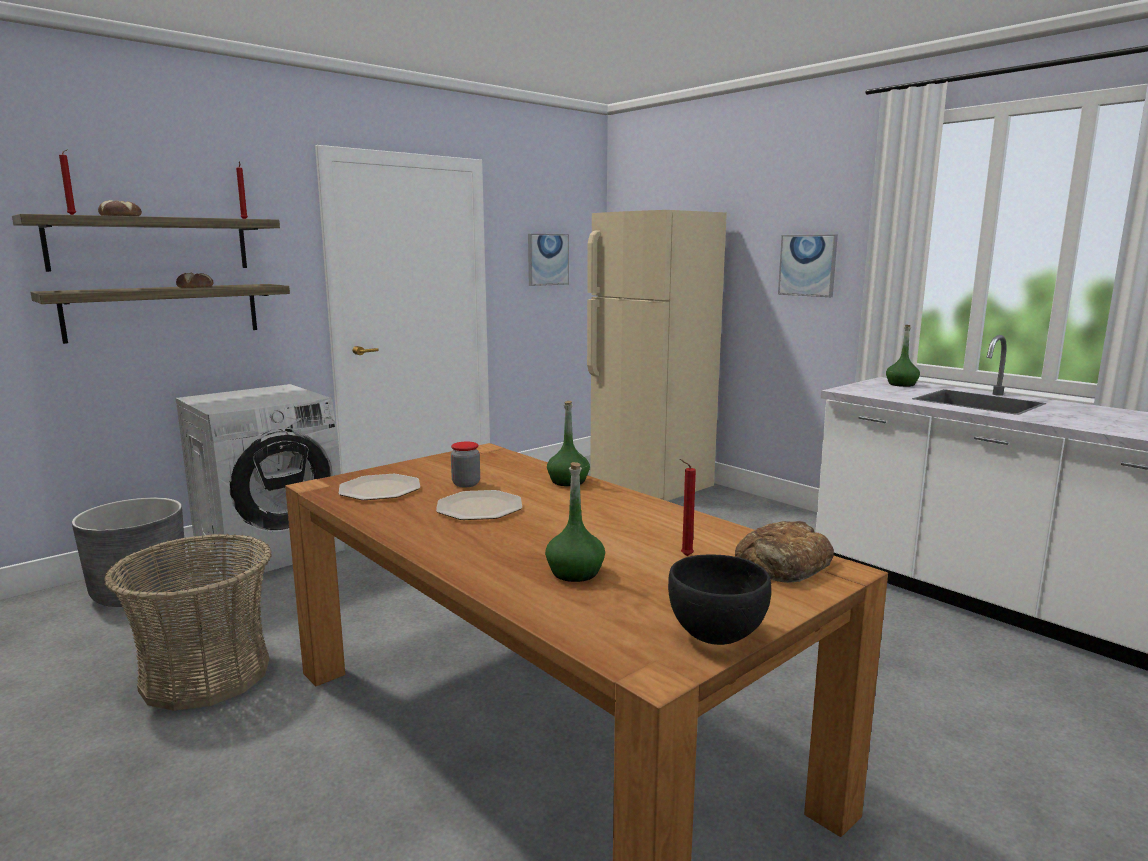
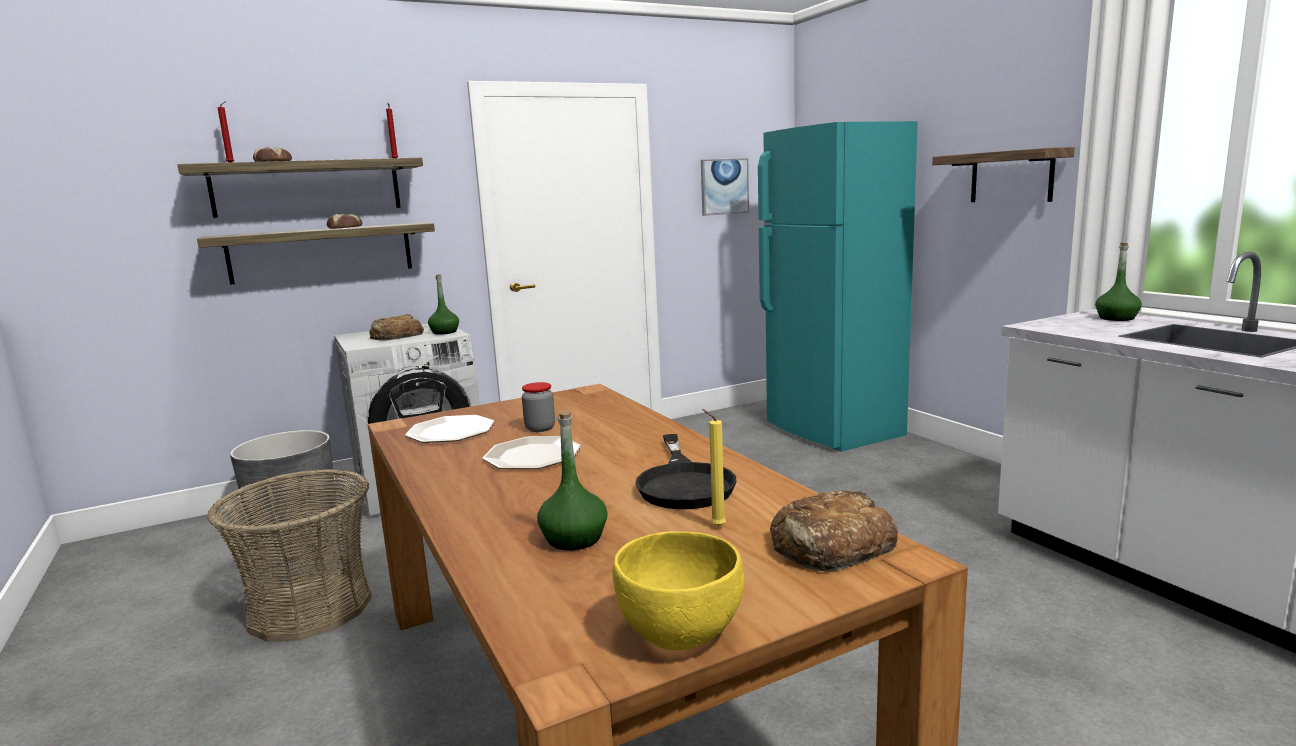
camera: 15 degrees right, 0 degrees up
(249, 398) = (395, 336): none -> bread
(568, 481) = (649, 429): green bottle -> green bottle (444, 332)
(632, 524) = (684, 482): none -> black frying pan
(650, 483) = (833, 430): beige fridge -> turquoise fridge
(684, 556) = (716, 526): red candle -> yellow candle
(716, 634) = (679, 635): black bowl -> yellow bowl
(807, 265) = (1011, 176): picture -> shelf

